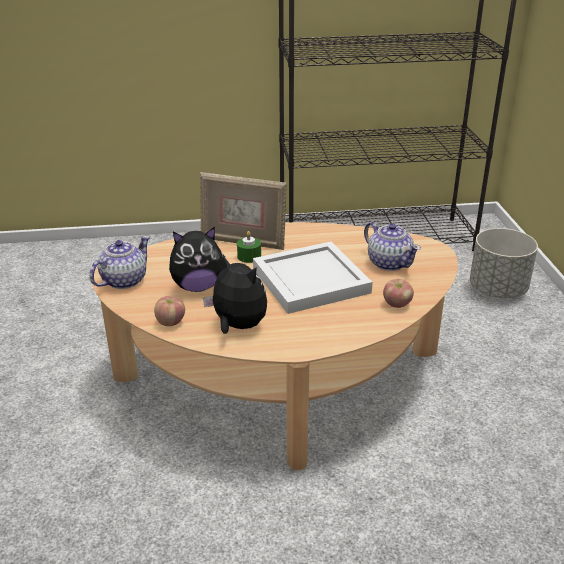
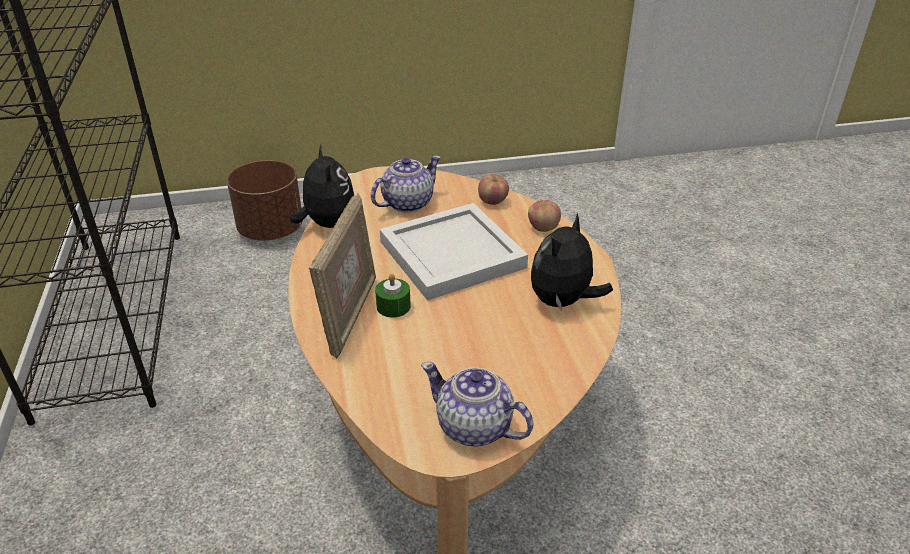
camera: 95 degrees left, 5 degrees up
(170, 322) = (570, 358): apple -> apple (543, 228)
(198, 287) = (480, 345): plush toy -> plush toy (327, 224)
(498, 290) = (271, 230): grey planter -> brown planter

